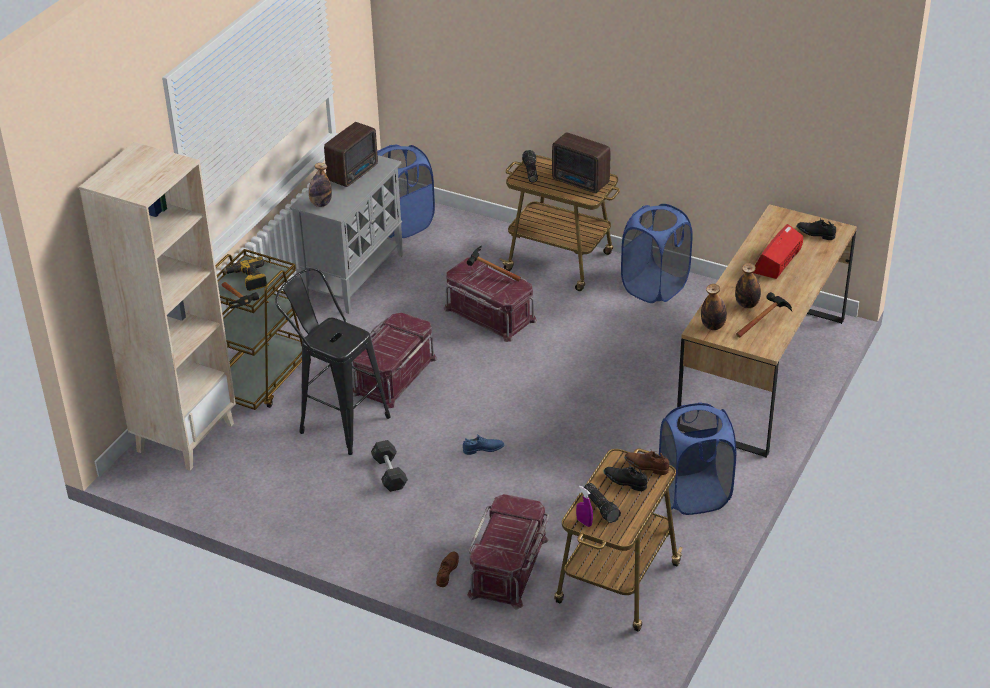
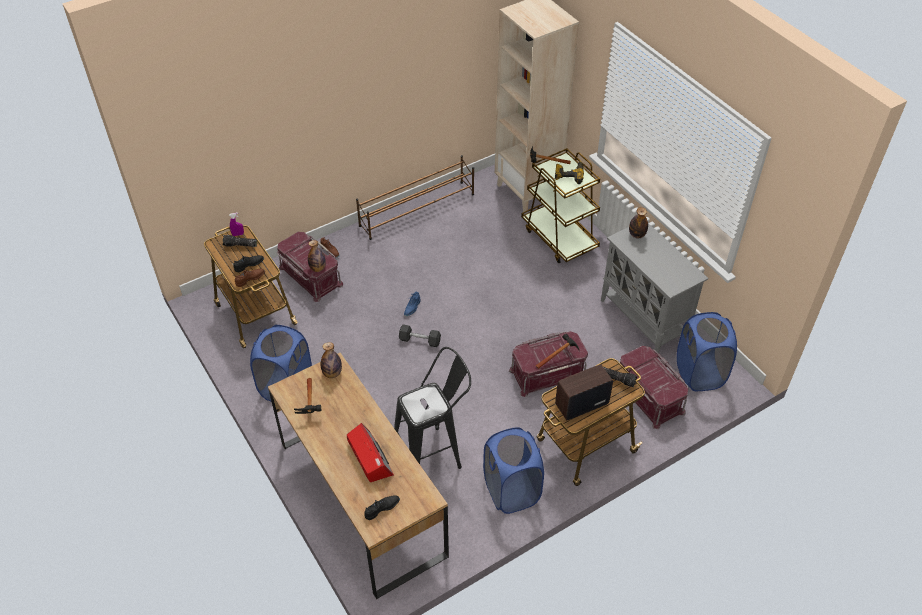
camera: 120 degrees right, 10 degrees up
(298, 524) = (418, 210): none -> brown shoe rack
(337, 421) = (492, 255): black stool -> black stool (434, 454)
(354, 173) = (668, 266): radio -> none
(389, 473) = (427, 259): grey dumbbell -> grey dumbbell (420, 340)
(393, 375) = (517, 296): red storage box -> red storage box (649, 395)
(747, 304) = (337, 407): bottle -> bottle (318, 268)

